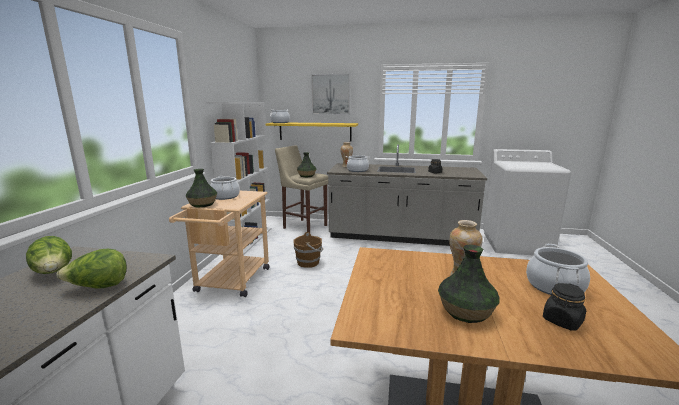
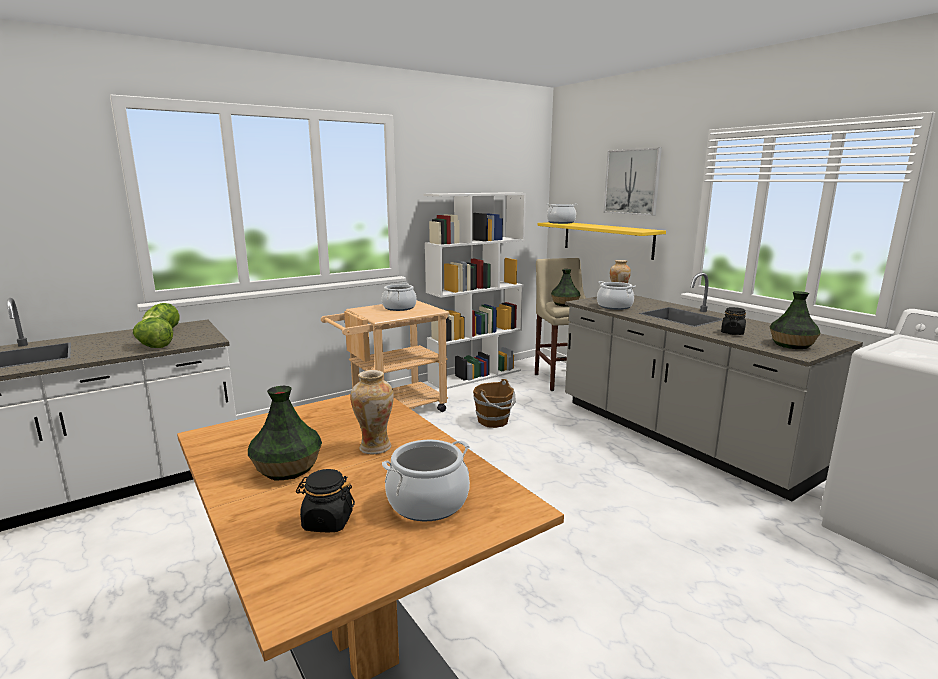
camera: 45 degrees right, 0 degrees up
(202, 204) = (361, 310): vase -> vase (791, 345)

